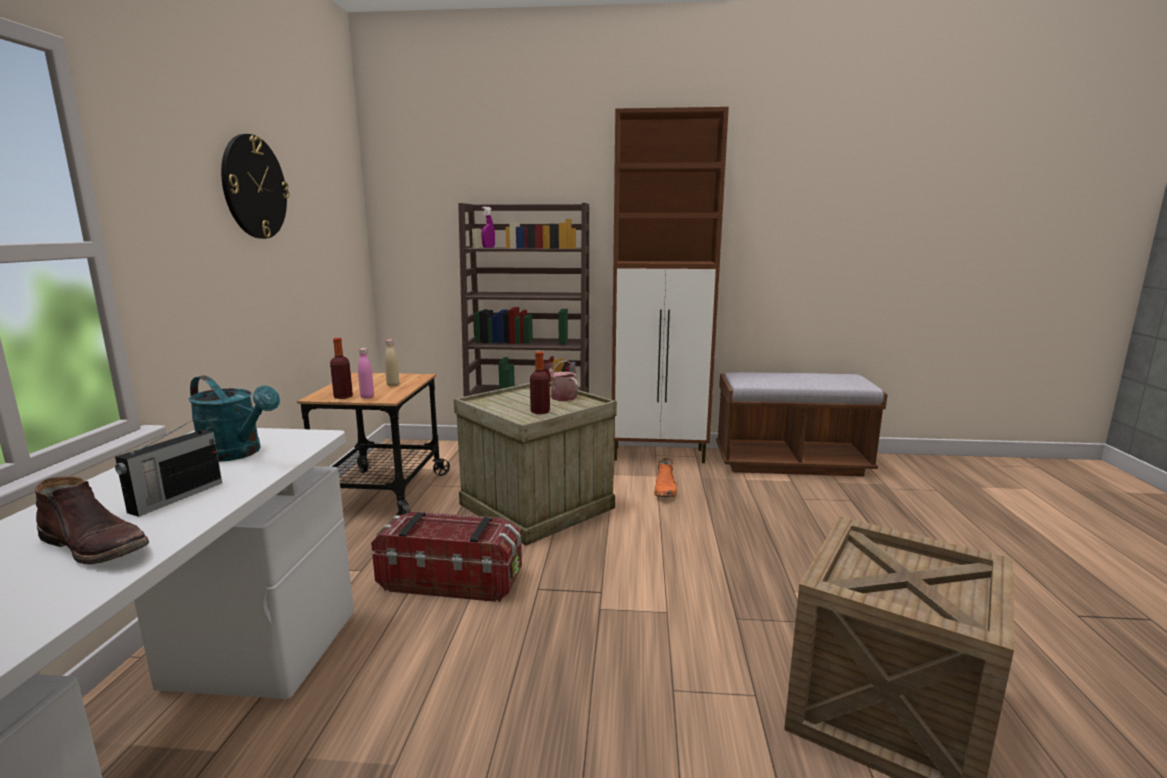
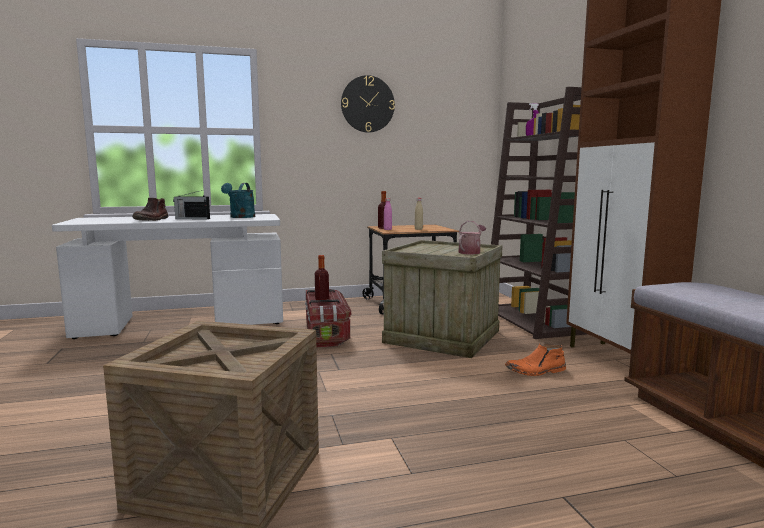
camera: 70 degrees right, 5 degrees down
(540, 412) = (424, 252): bottle -> bottle (322, 299)

